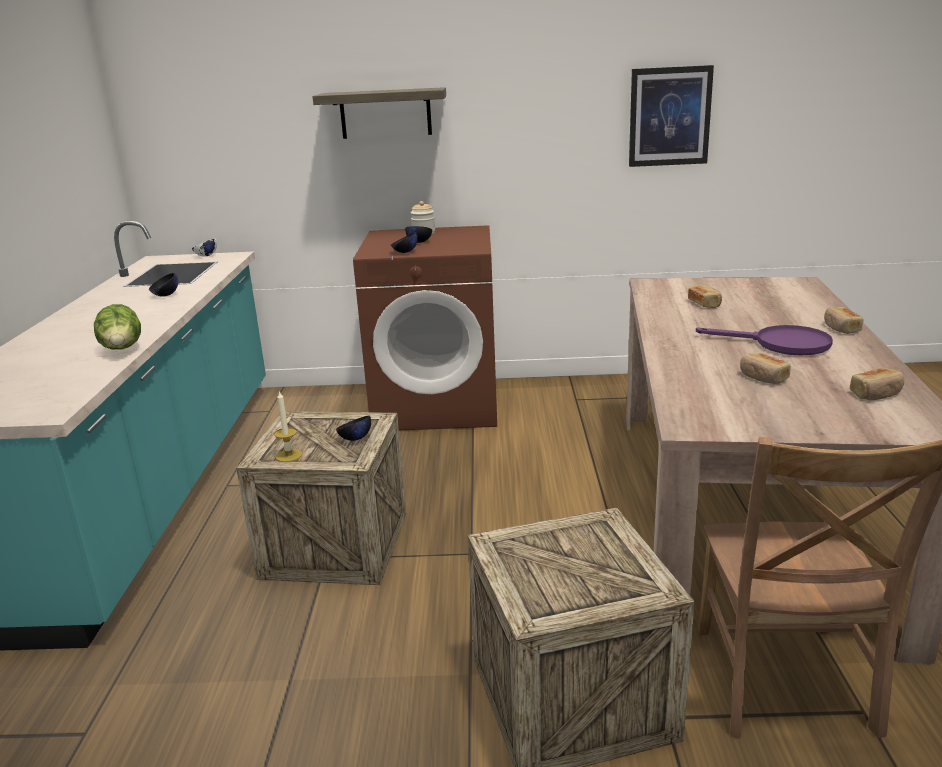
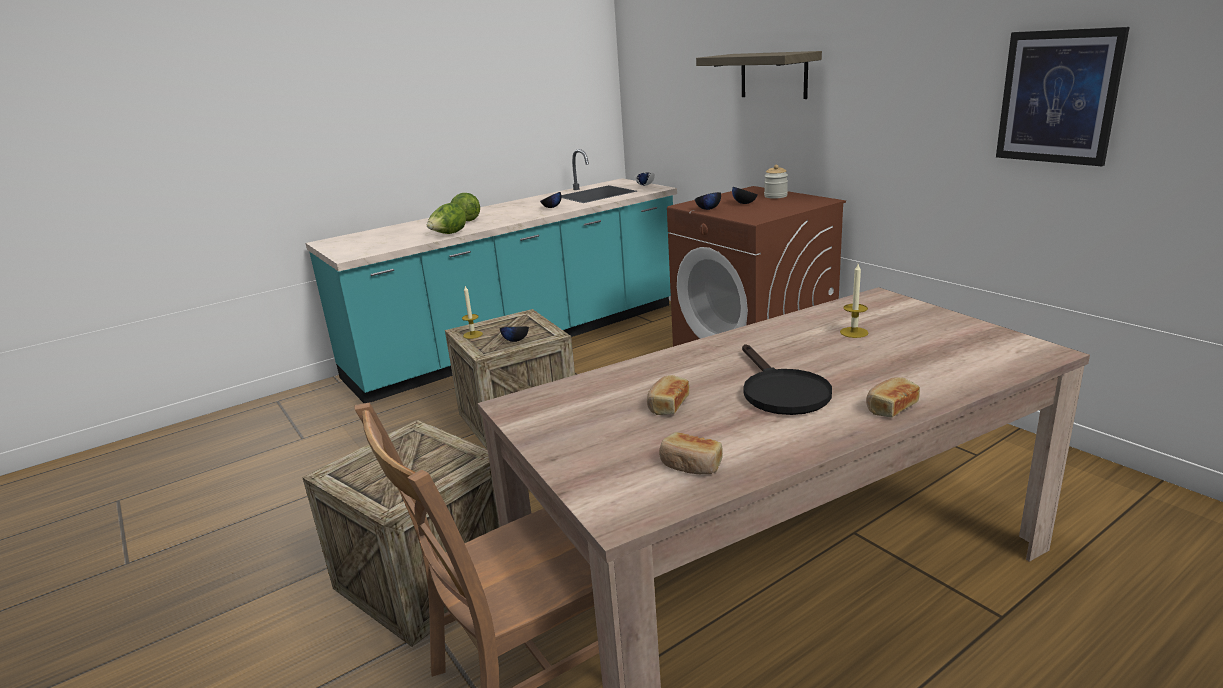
camera: 55 degrees right, 0 degrees up
(83, 333) = (466, 220): none -> lettuce
(705, 304) = (854, 332): bread -> candle
(781, 344) = (780, 391): purple frying pan -> black frying pan

